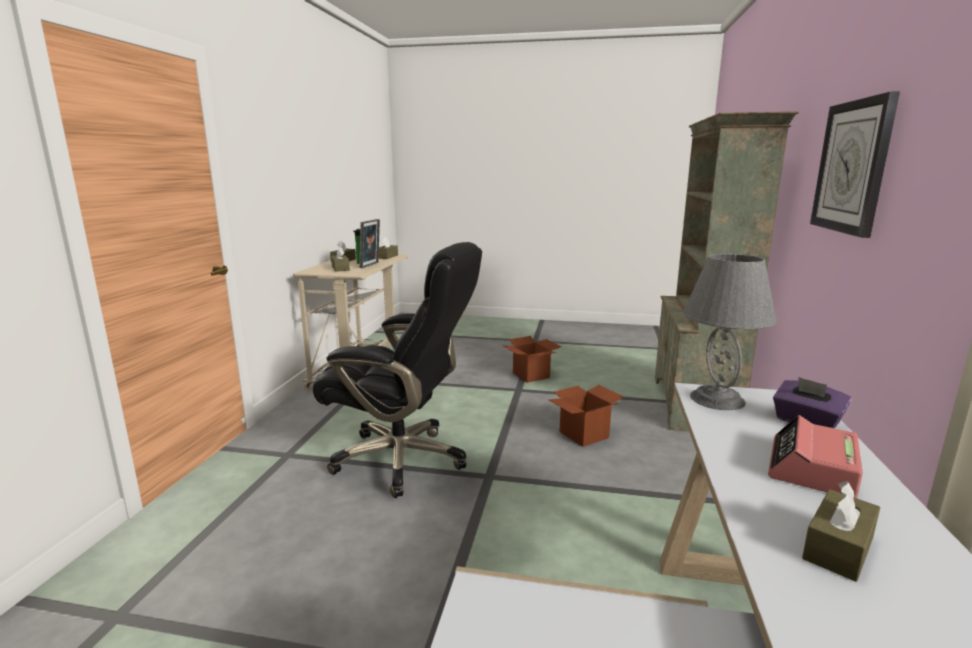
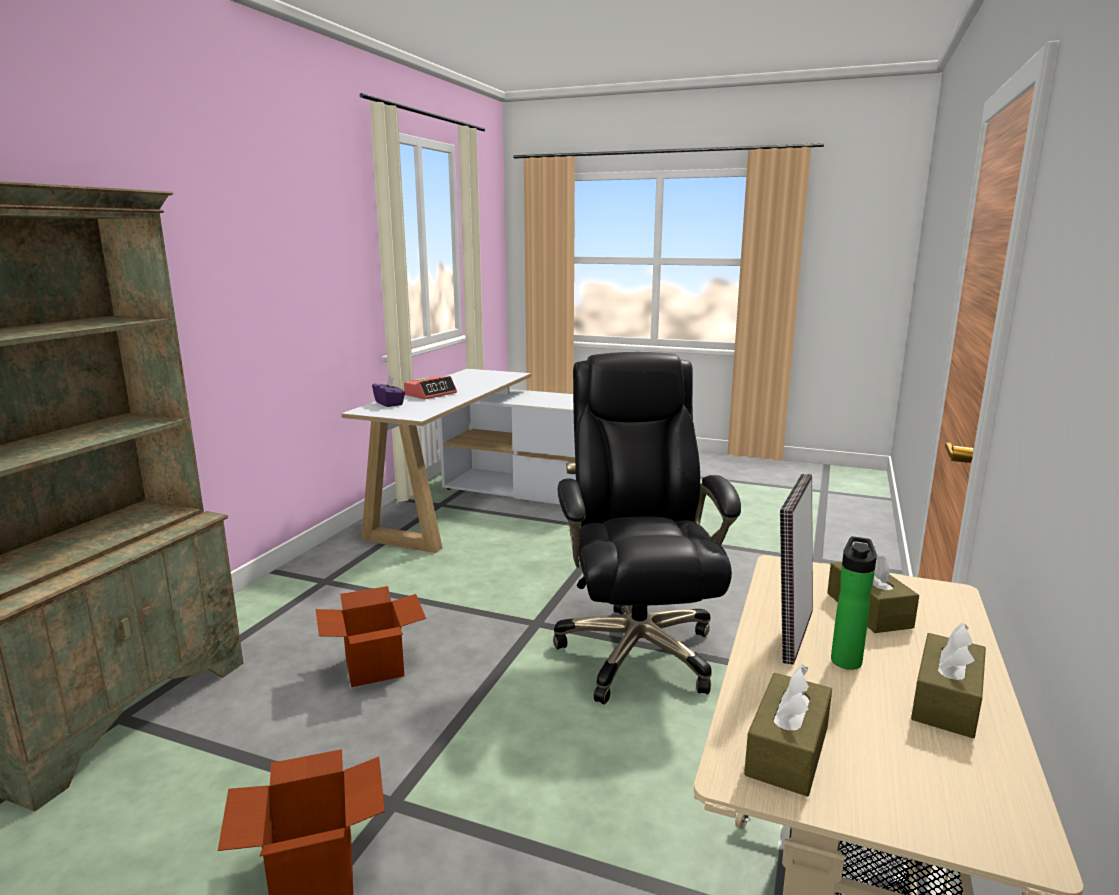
camera: 170 degrees left, 0 degrees up
(403, 462) = (638, 649): black office chair -> black office chair turned 60 degrees clockwise
(716, 399) = (414, 413): grey table lamp -> none
(838, 548) = (467, 384): brown tissue box -> none
(852, 167) = (223, 262): wall clock -> none

